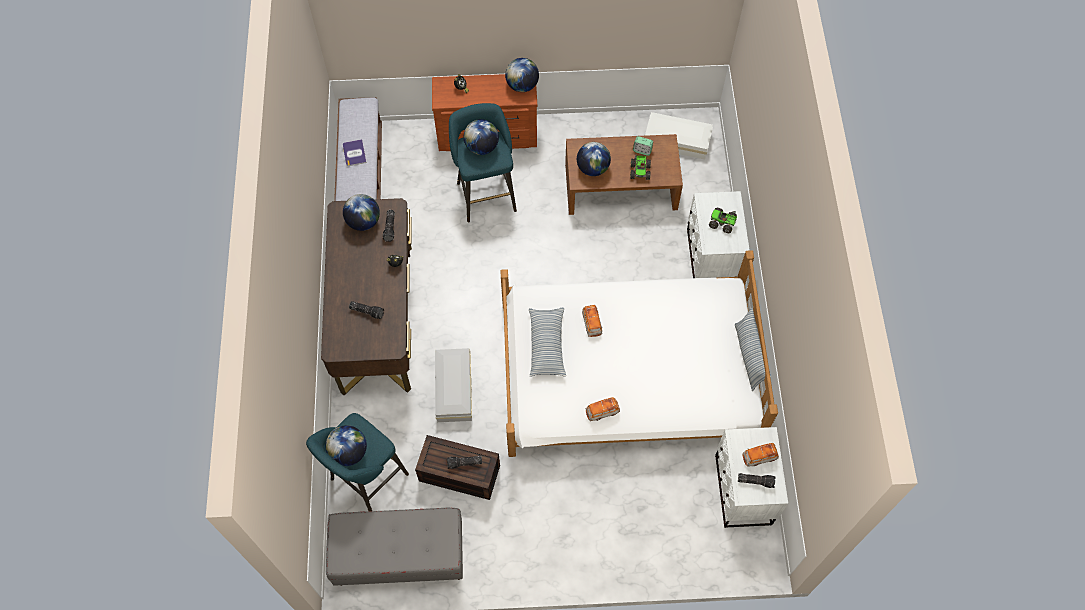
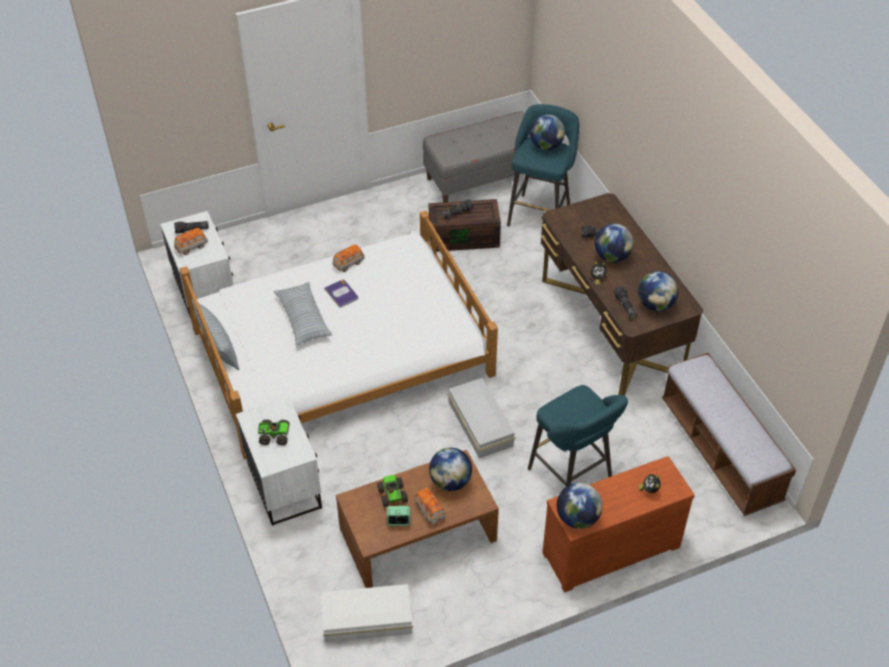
camera: 160 degrees right, 15 degrees down
(354, 153) = (728, 408): book -> book (341, 294)
(453, 390) = (503, 291): white storage box -> white storage box (481, 422)
(482, 147) = (580, 414): globe -> globe (612, 256)
(547, 345) = (423, 298): pillow -> pillow (303, 319)
(592, 323) = (386, 328): toy car -> toy car (429, 511)

